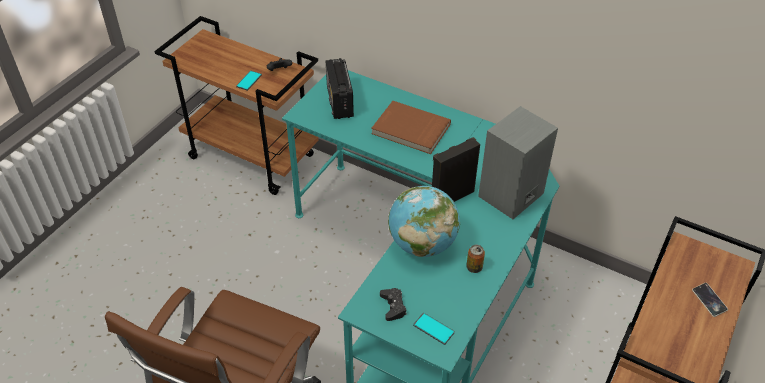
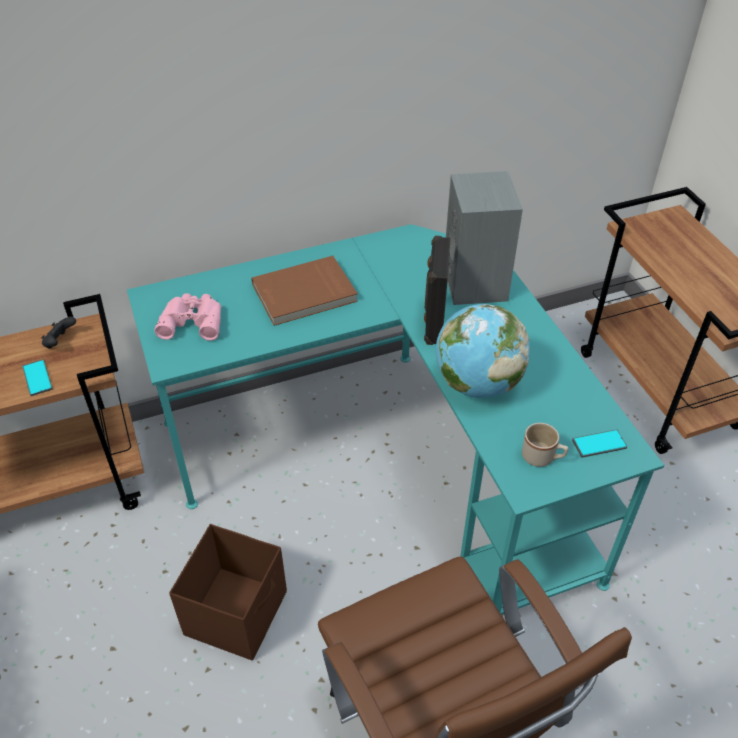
camera: 50 degrees left, 0 degrees up
(253, 281) = (237, 612): none -> brown storage box
(340, 102) = (192, 320): radio -> pink binoculars
(393, 306) = (542, 458): black game controller -> beige mug
(474, 267) = (544, 365): can -> none
(708, 301) = (701, 253): phone -> none

